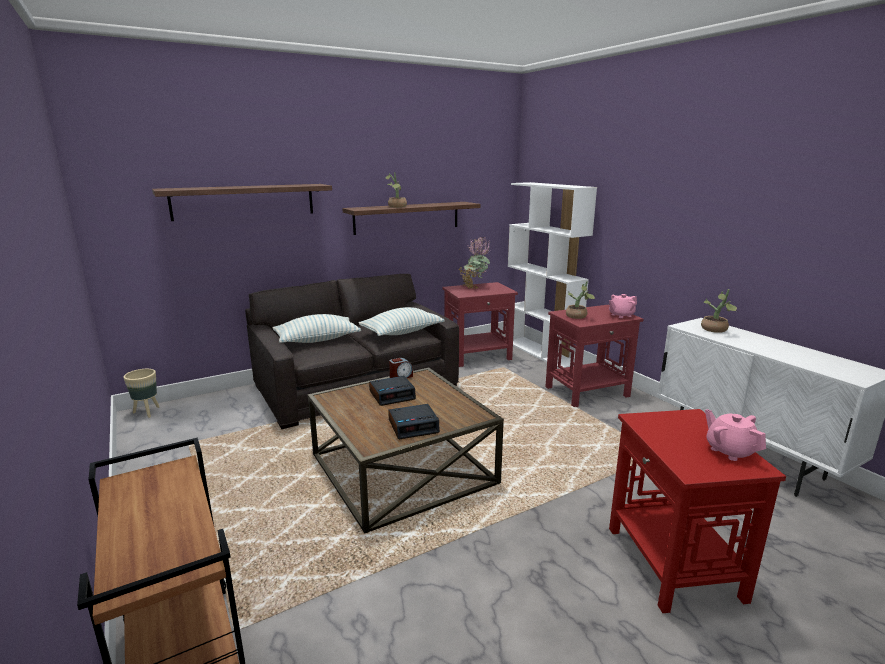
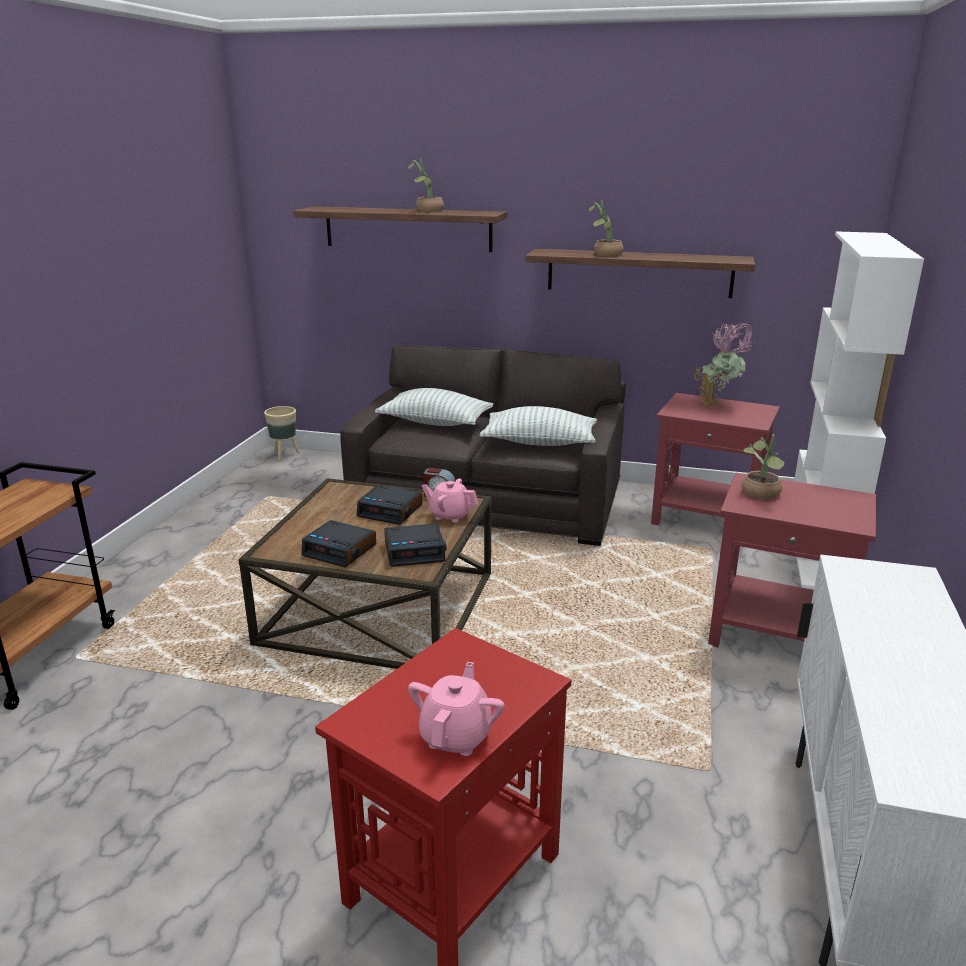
camera: 45 degrees right, 5 degrees up
(455, 408) = (415, 551): none -> alarm clock
(621, 315) = (845, 517): pink teapot -> pink teapot (450, 515)
(715, 330) = (889, 595): potted plant -> potted plant (427, 211)

